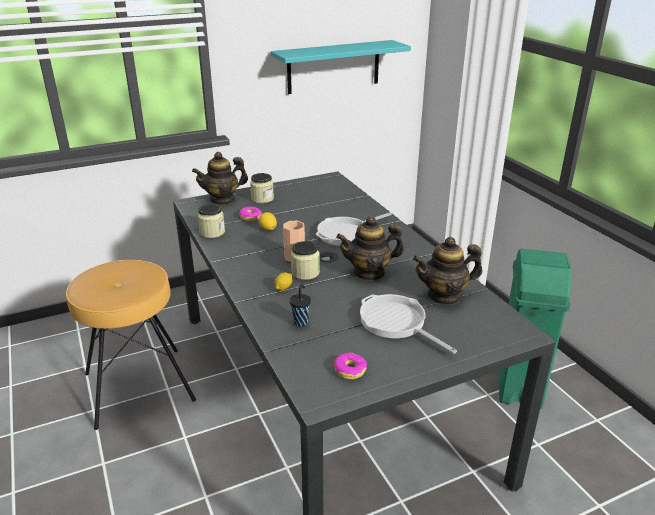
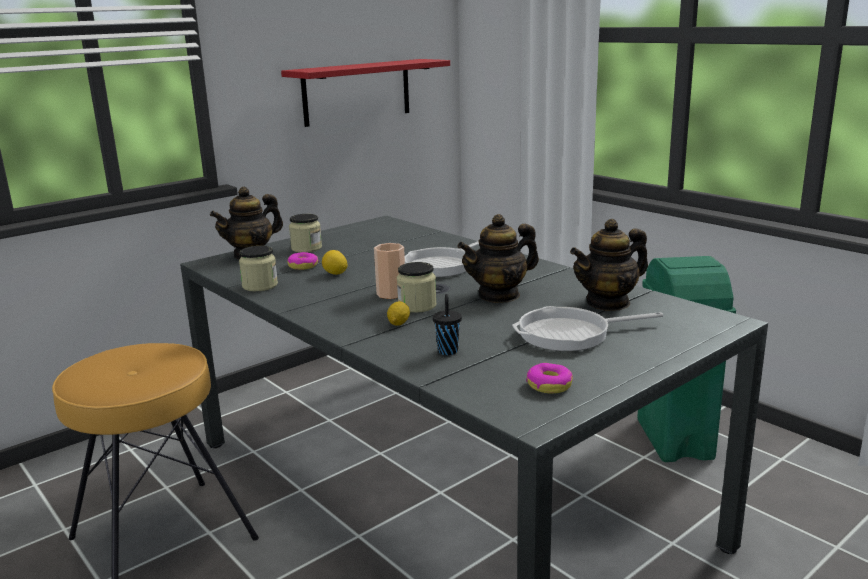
camera: 15 degrees left, 10 degrees down
(333, 67) = (357, 92): turquoise shelf -> red shelf
(396, 323) = (570, 334): frying pan -> frying pan turned 45 degrees counterclockwise

